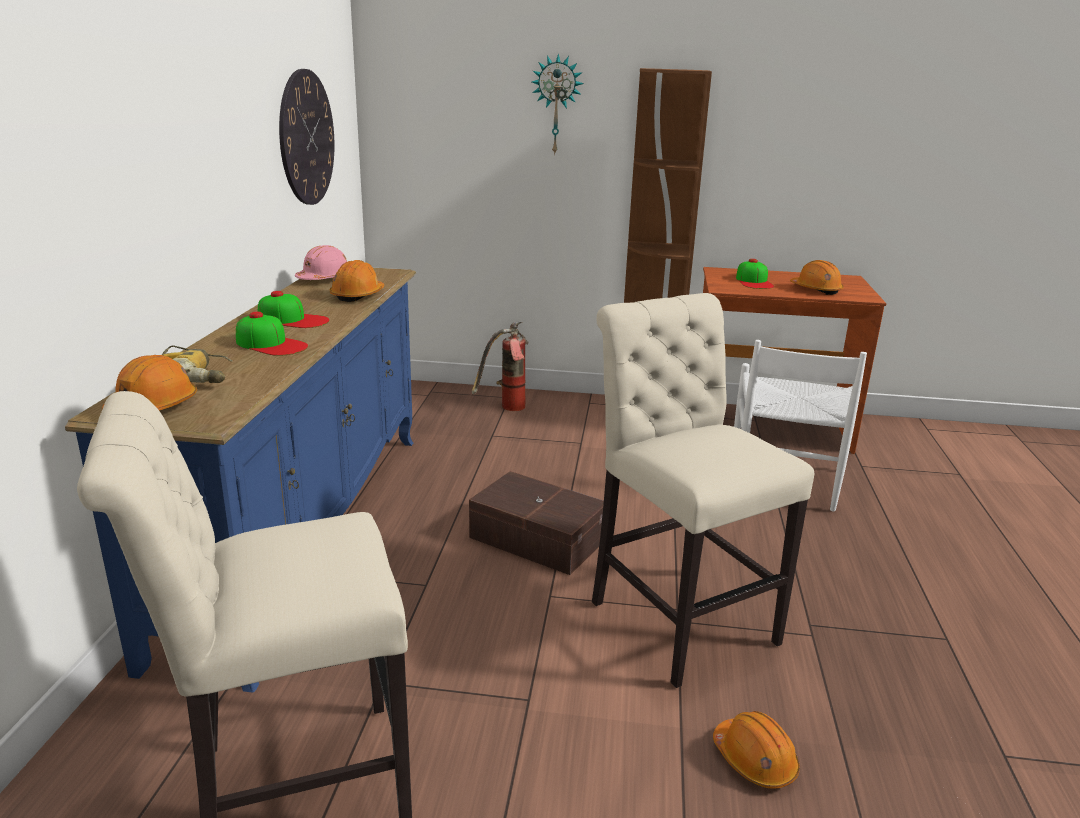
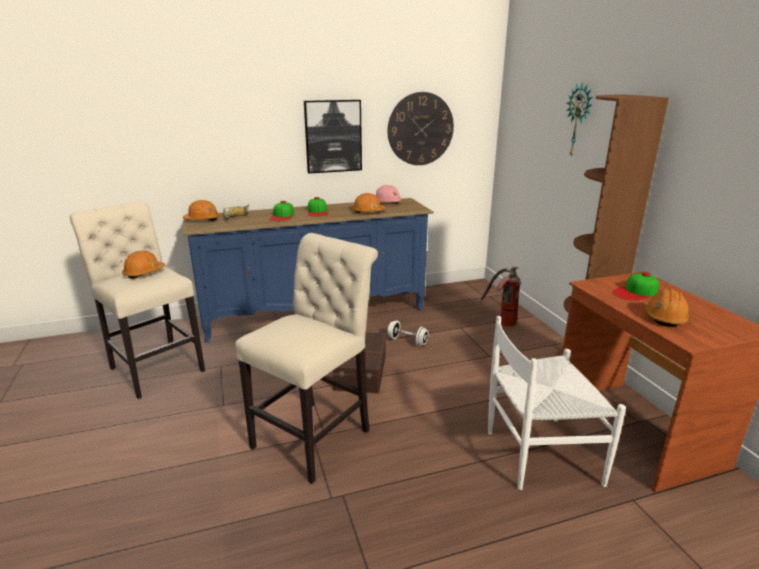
camera: 65 degrees right, 0 degrees up
(229, 164) = (333, 136): none -> picture
(489, 481) = (407, 341): none -> white dumbbell
(754, 760) = (201, 488): orange hard hat -> orange hard hat (144, 273)

